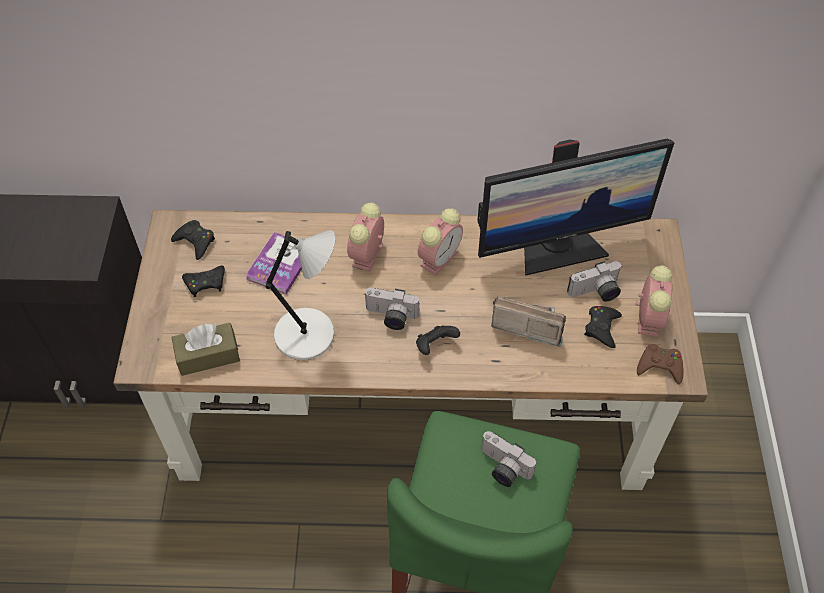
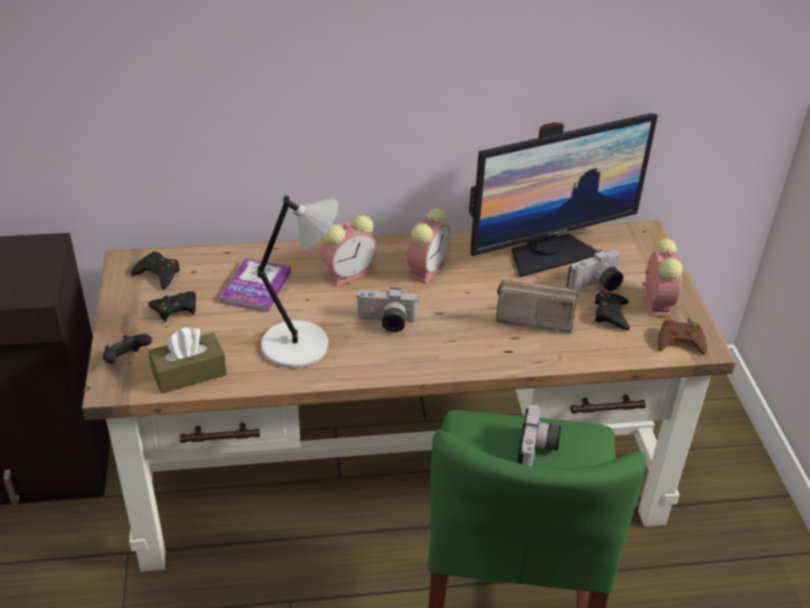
camera: 10 degrees left, 15 degrees down
(367, 256) = (349, 273): alarm clock -> alarm clock turned 135 degrees counterclockwise
(435, 346) = (440, 344): black game controller -> black game controller (126, 360)
(502, 468) = (537, 452): camera -> camera turned 105 degrees counterclockwise

